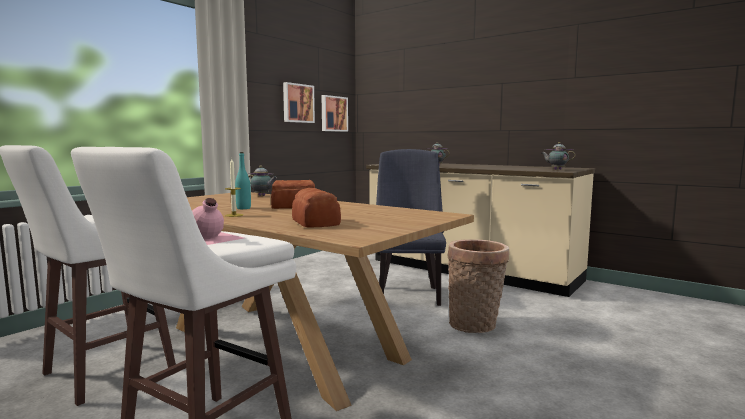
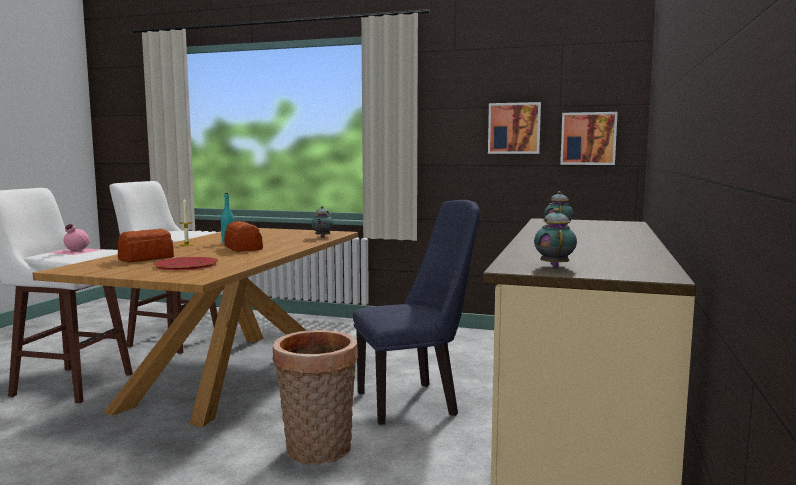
camera: 70 degrees right, 0 degrees up
(375, 216) = (186, 265): none -> red plate

